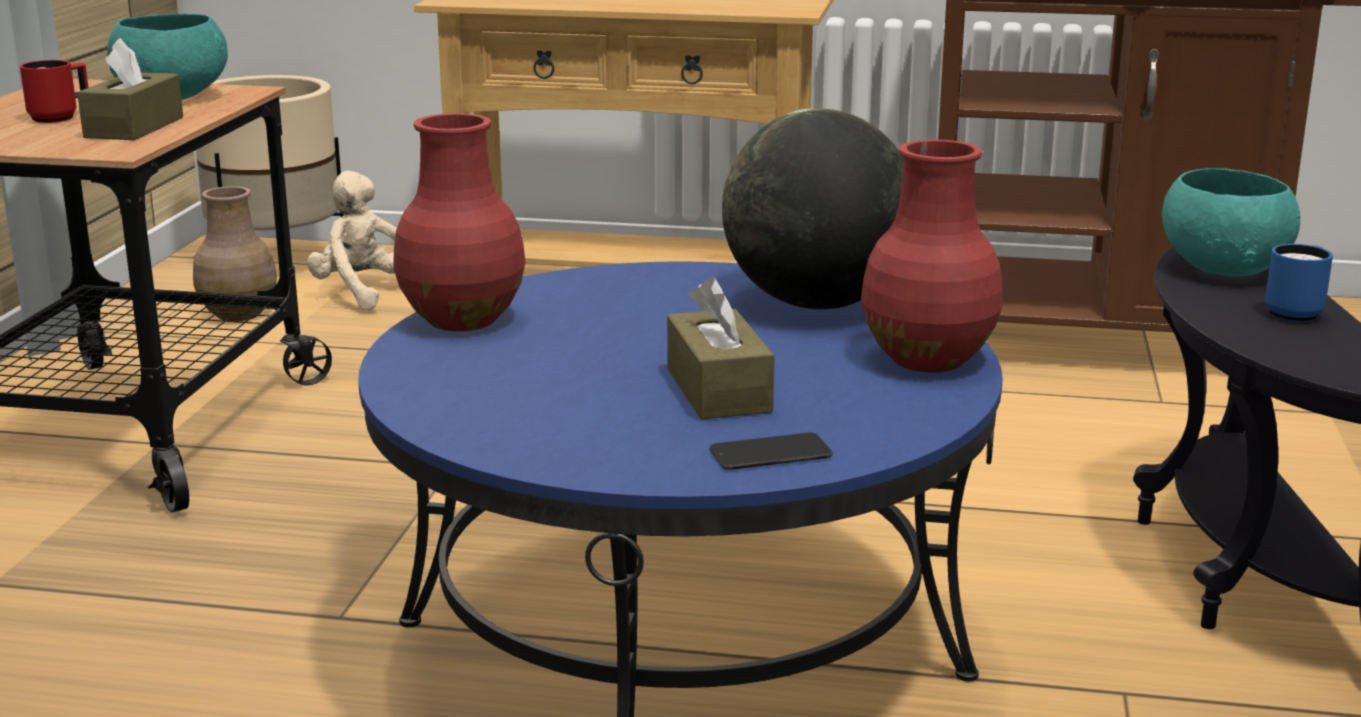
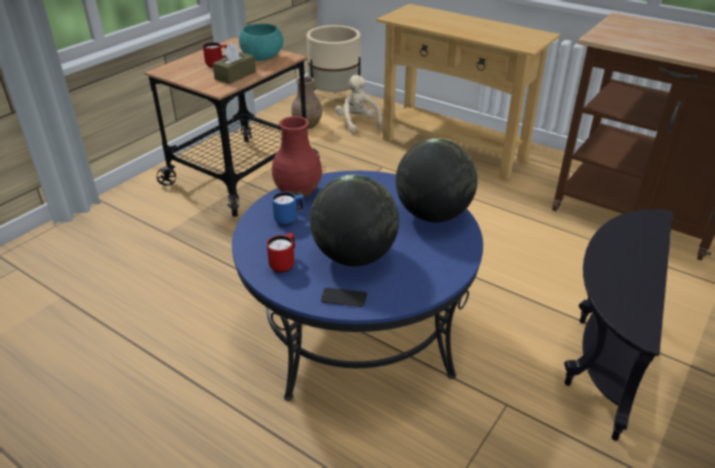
camera: 25 degrees right, 15 degrees up
(563, 431) = (284, 264): none -> red mug
(718, 390) = (355, 256): brown tissue box -> globe
(928, 360) = (448, 261): red vase -> none
(1222, 268) = (632, 234): turquoise bowl -> none
(1296, 312) = (640, 272): blue mug -> blue mug (289, 219)

